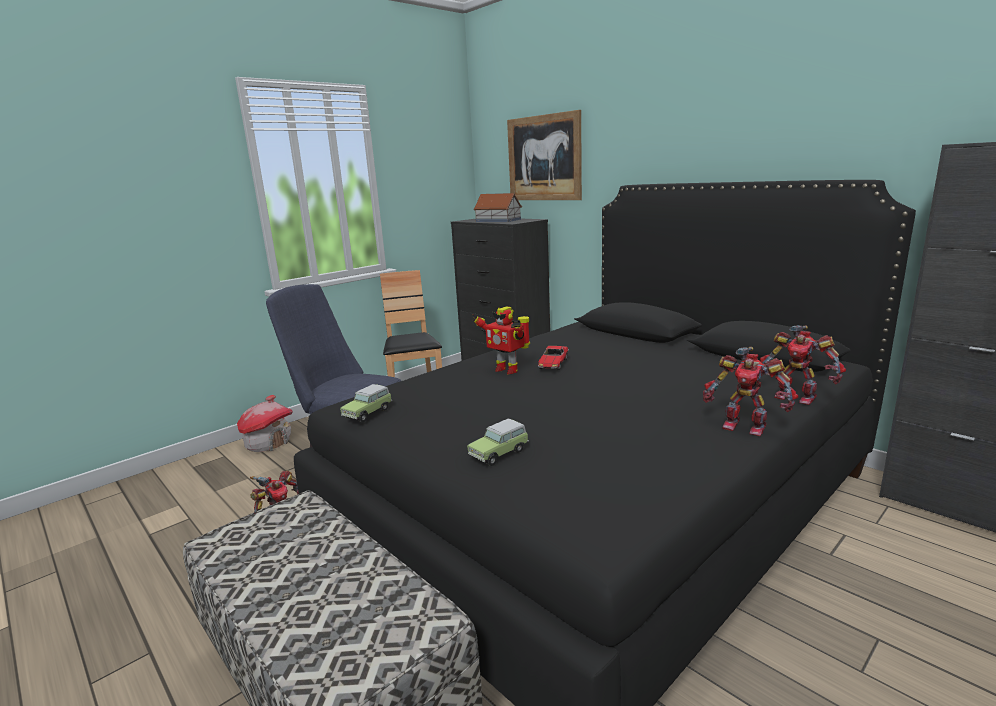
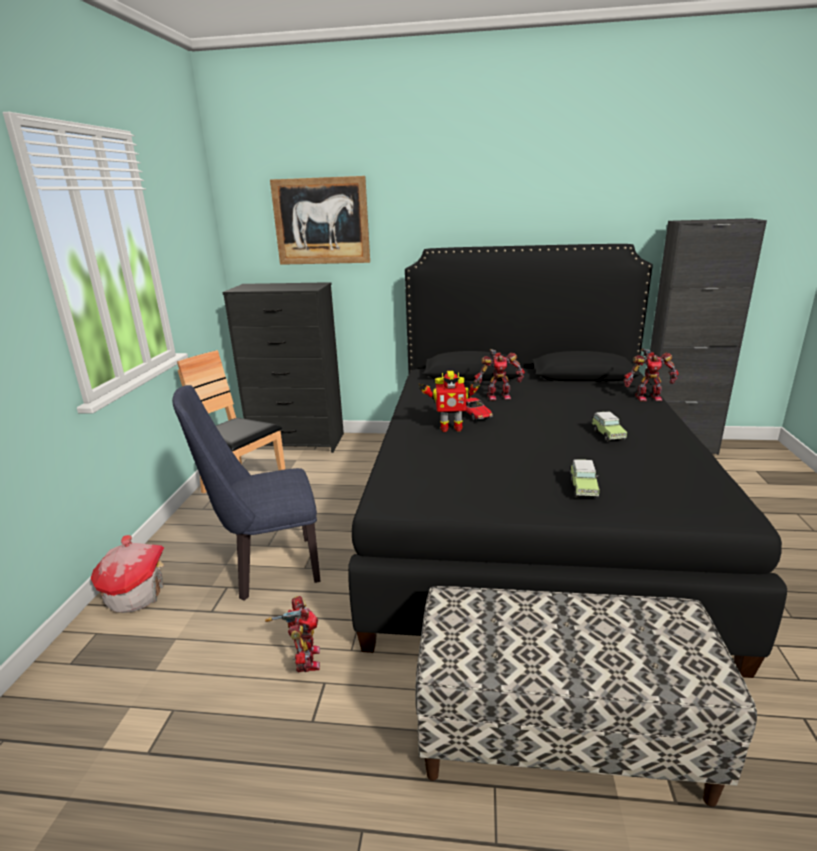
camera: 40 degrees left, 5 degrees up
(369, 413) = (427, 497): toy car -> toy car (607, 434)
(498, 220) = (280, 287): toy house -> none
(744, 426) = (660, 422): toy robot -> toy robot (498, 396)

